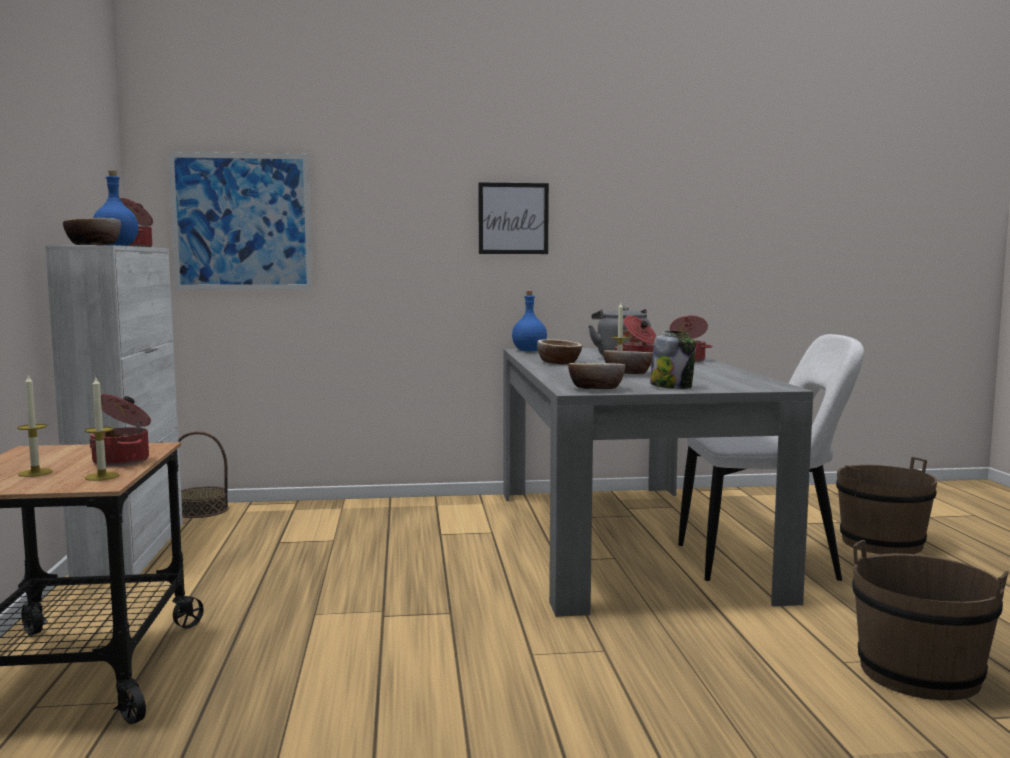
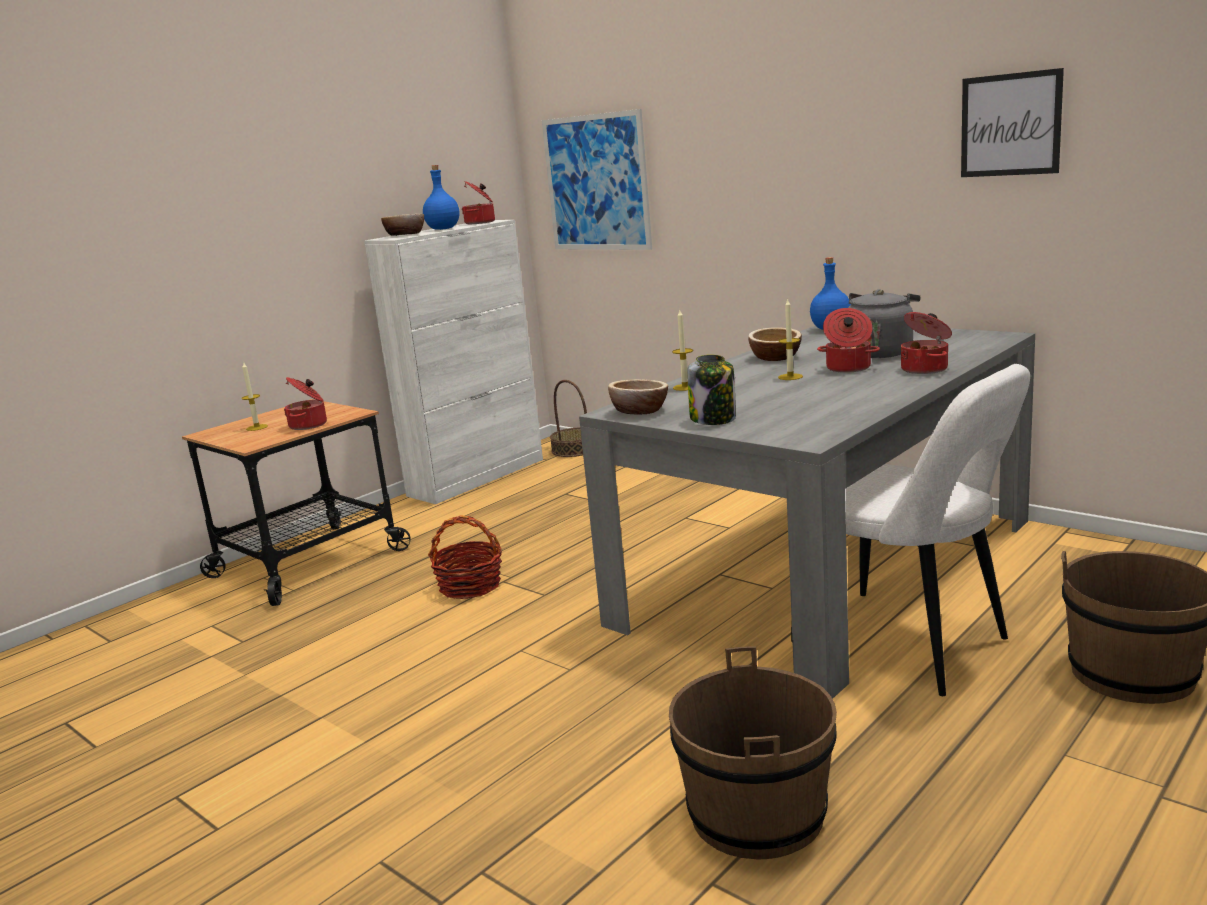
camera: 50 degrees right, 10 degrees up
(102, 476) = (268, 438): candle -> candle (685, 387)
(357, 629) = (470, 586): none -> basket
(513, 218) = (834, 164): picture -> picture (1010, 125)
(628, 374) = (762, 388): bowl -> none

